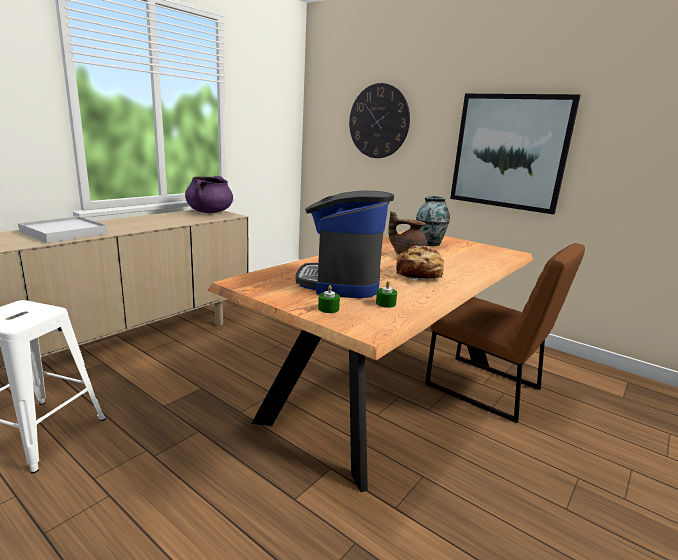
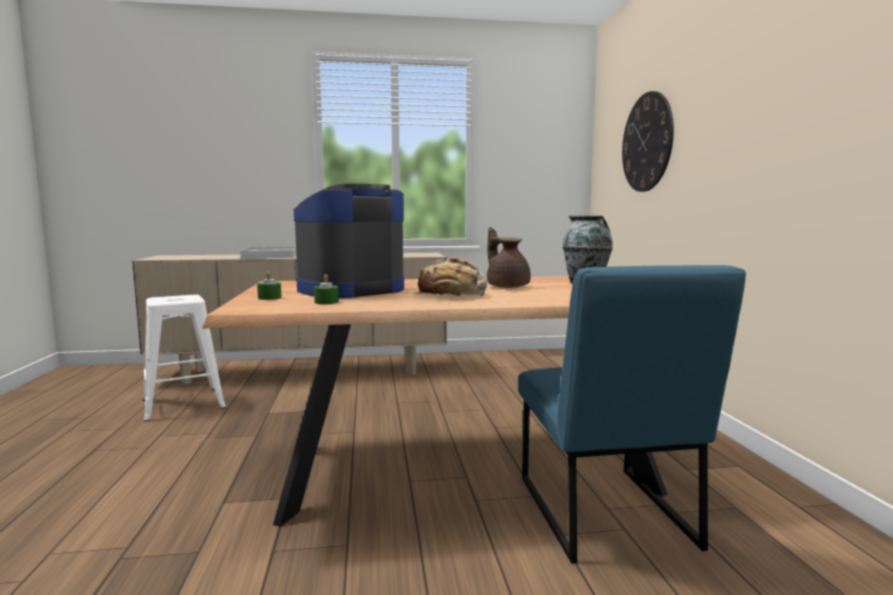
camera: 45 degrees right, 10 degrees down
(210, 212) = (422, 254): purple cooking pot -> none
(486, 388) = (605, 514): brown chair -> blue chair
(509, 152) = (780, 147): picture -> none

